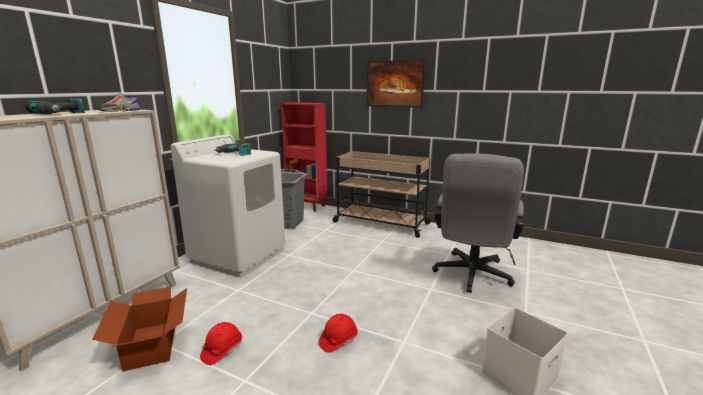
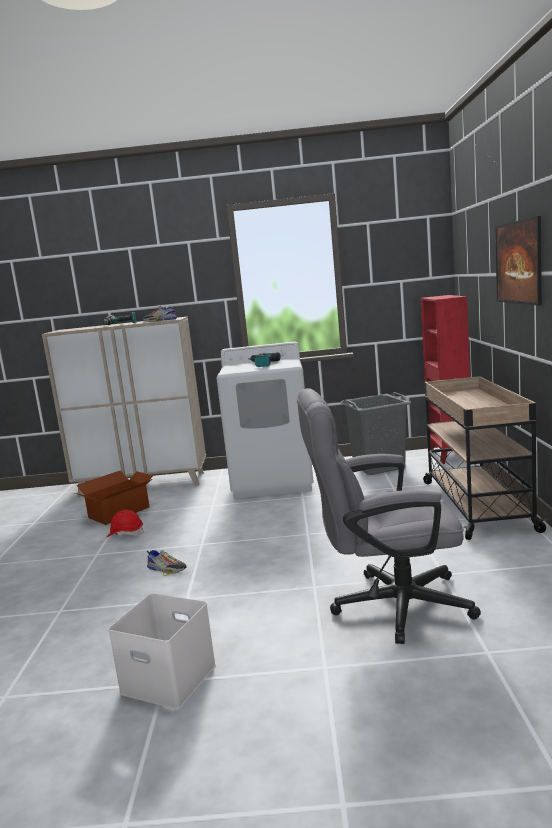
camera: 65 degrees right, 5 degrees down
(338, 340) = (167, 569): red hard hat -> shoe

